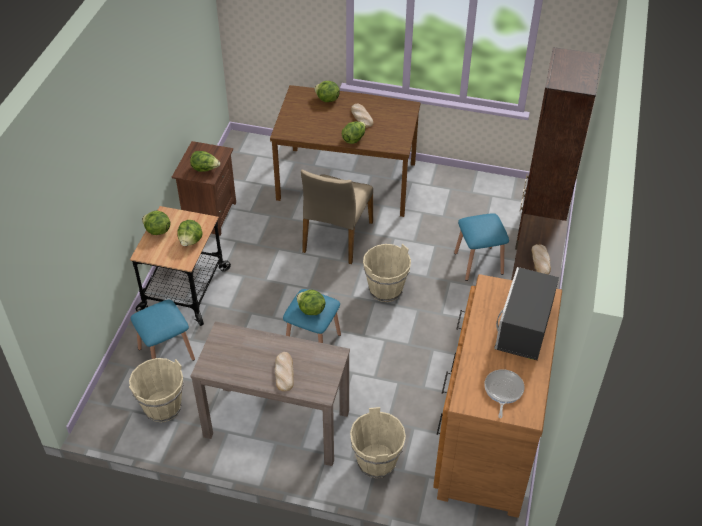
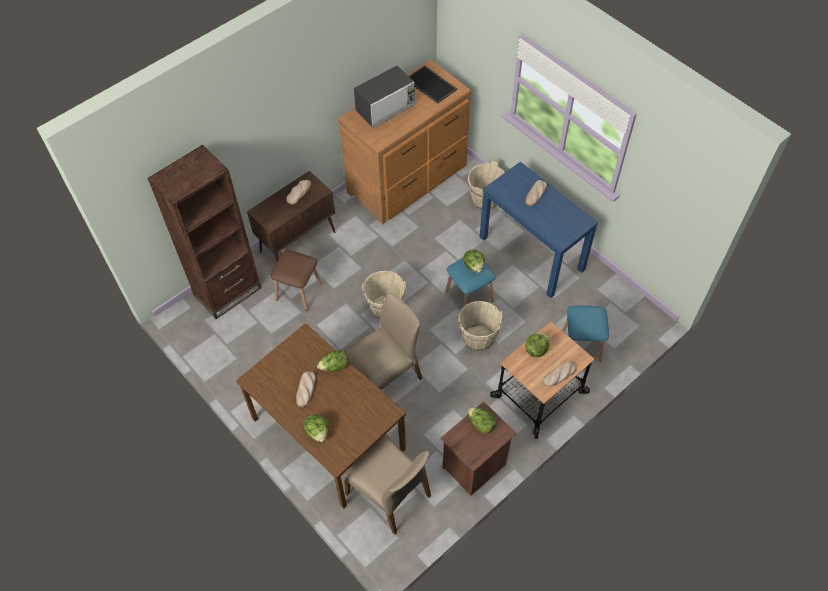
camera: 145 degrees left, 10 degrees up
(157, 231) = (559, 375): lettuce -> bread
(162, 407) = (602, 305): beige bucket -> beige bucket (478, 339)
(265, 170) = (389, 494): none -> beige chair
(276, 424) = (532, 253): brown console table -> blue console table
(478, 263) = (298, 291): blue stool -> brown stool
(503, 391) = (431, 84): frying pan -> tray

